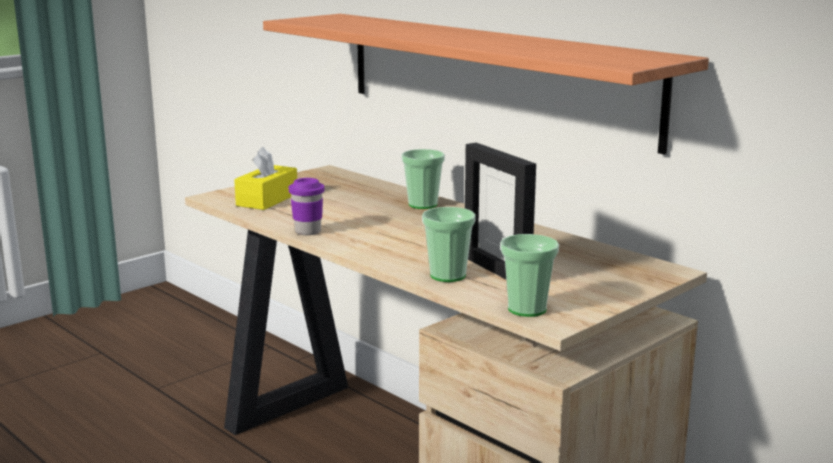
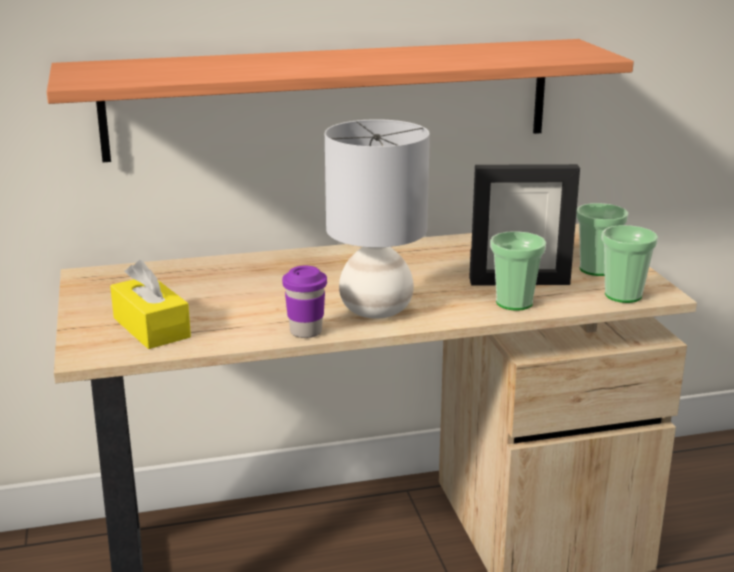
camera: 60 degrees left, 5 degrees up
(371, 241) = (377, 310): none -> grey table lamp
(423, 205) = (290, 263): cup -> cup (596, 269)

